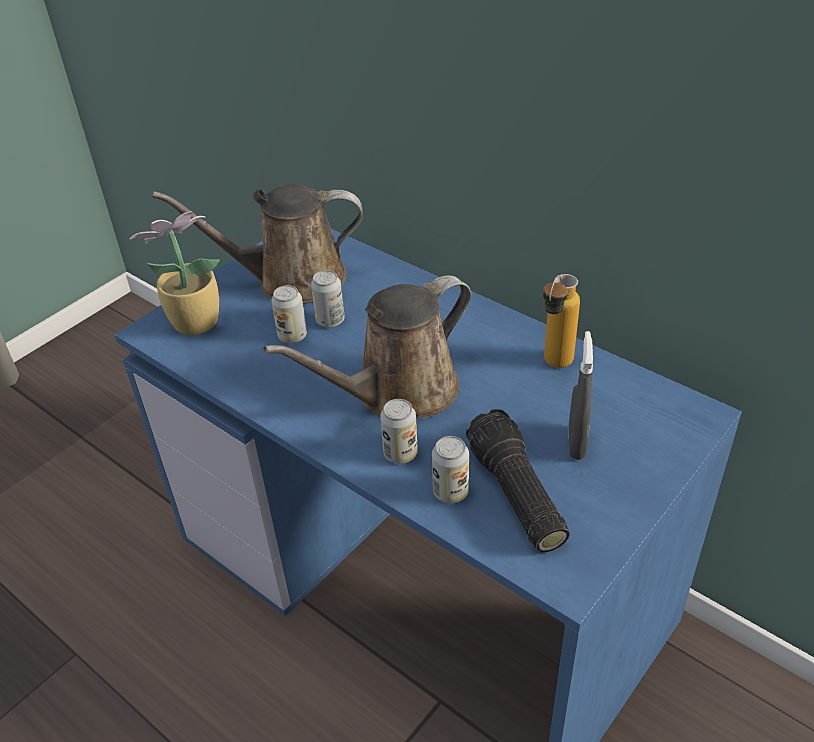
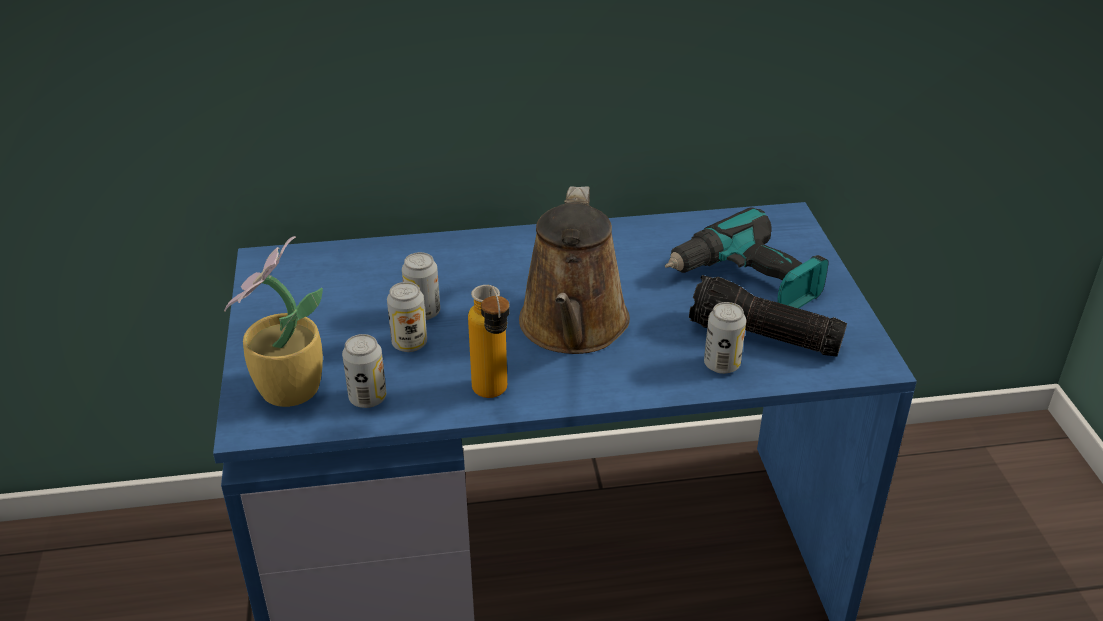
camera: 50 degrees left, 5 degrees down
(291, 280) = (327, 303): brown watering can -> none
(400, 453) = (646, 365): can -> can (367, 398)
(553, 367) = (653, 243): bottle -> bottle (493, 397)
(576, 443) = (747, 281): grey spray bottle -> power drill

